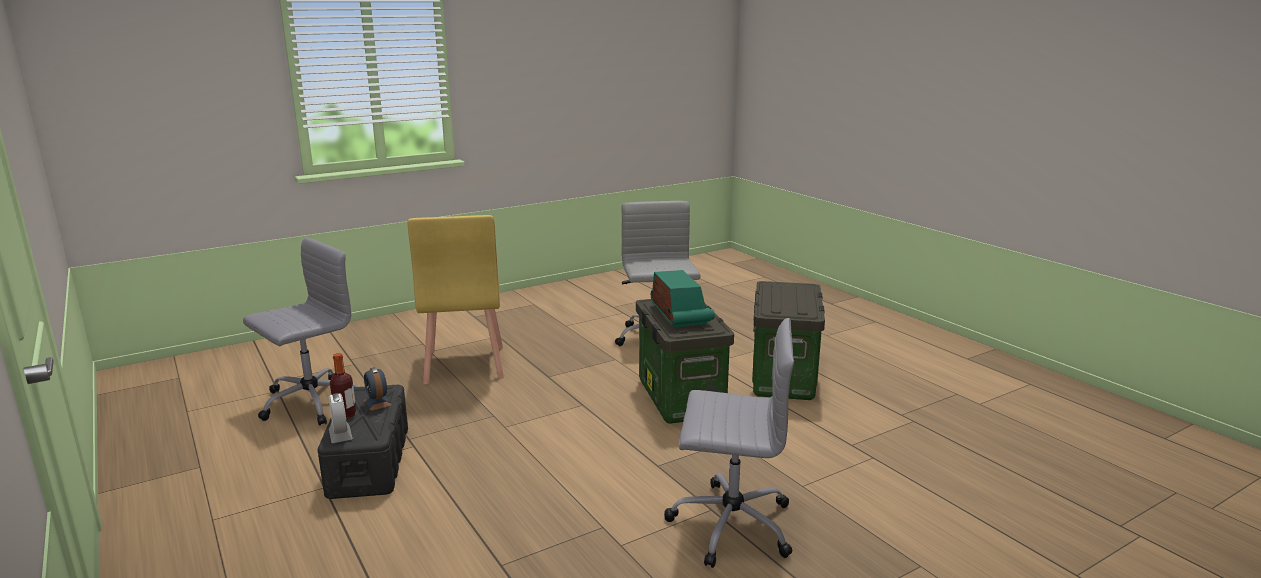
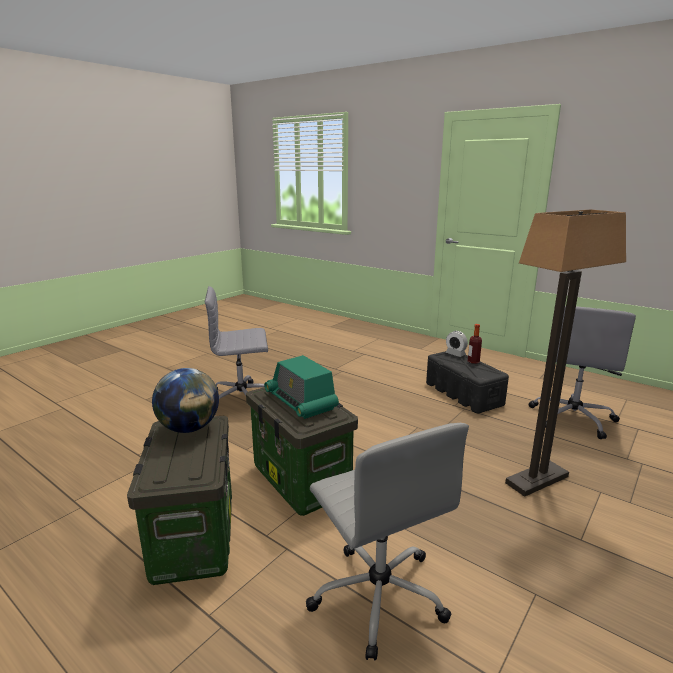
camera: 160 degrees right, 0 degrees up
(377, 403) = (470, 369): alarm clock -> none
(464, 365) = (537, 479): yellow chair -> floor lamp
(787, 308) = (189, 428): none -> globe

